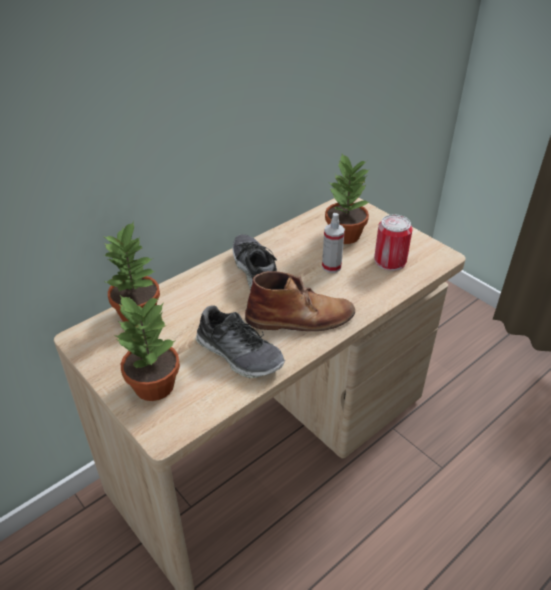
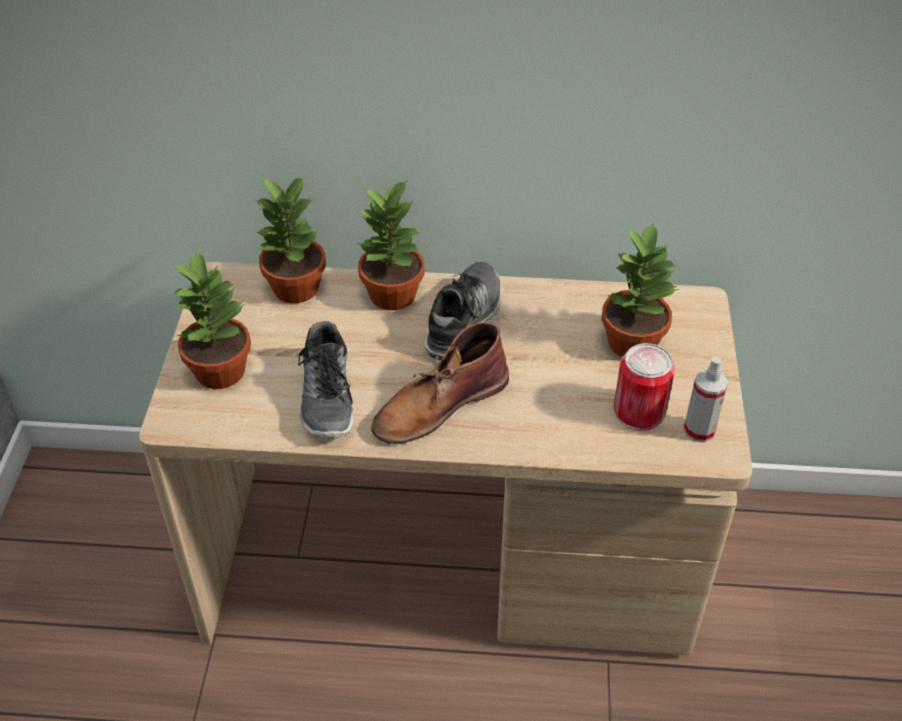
camera: 45 degrees right, 5 degrees up
(201, 283) = (394, 295): none -> potted plant
(301, 318) = (439, 404): brown boot -> brown boot turned 105 degrees clockwise
(331, 266) = (557, 370): spray bottle -> spray bottle (699, 430)

